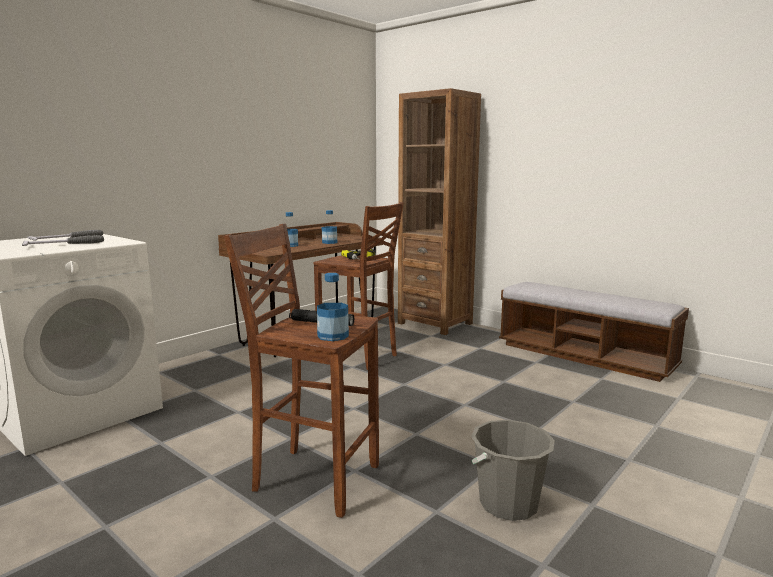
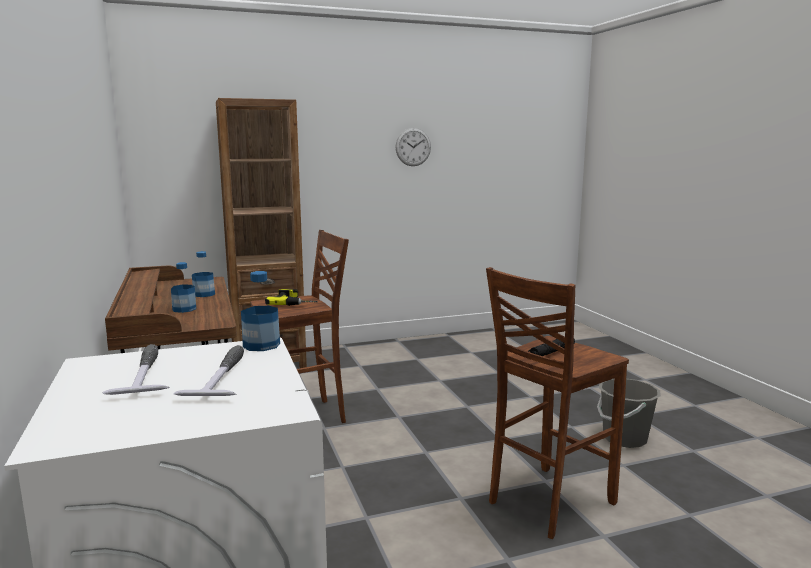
camera: 60 degrees left, 0 degrees up
(333, 336) = (595, 354): bottle -> bottle (261, 345)
(584, 356) = (427, 342): bench -> none
(605, 130) = (413, 147): none -> wall clock

